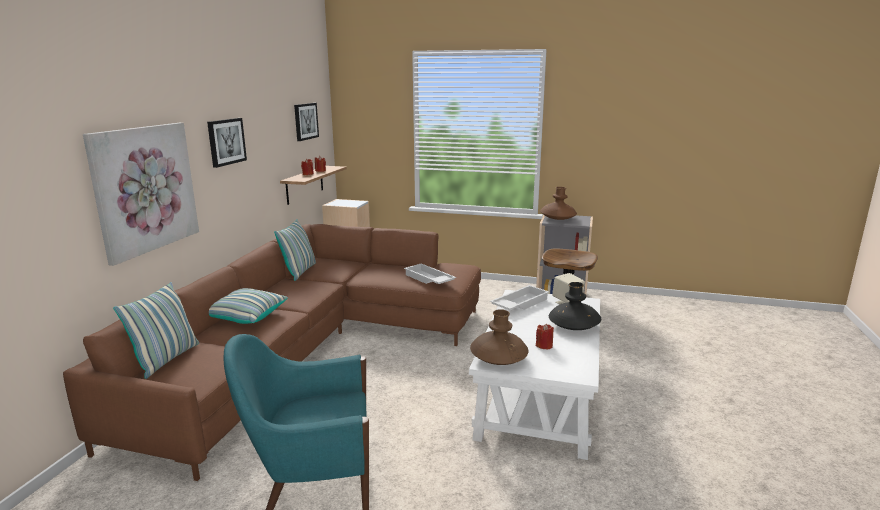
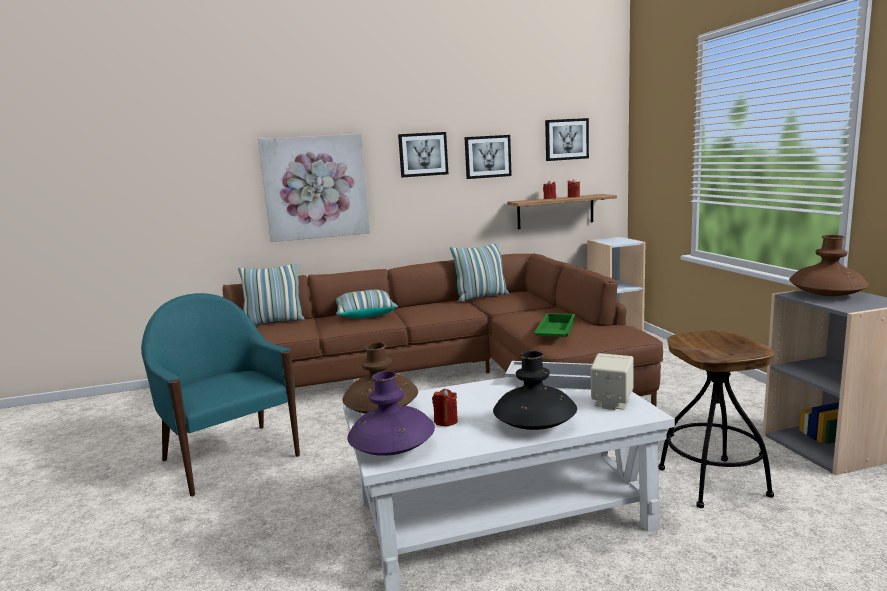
camera: 60 degrees right, 5 degrees down
(266, 140) = (487, 156): none -> picture
(428, 279) = (554, 332): white tray -> green tray
(565, 369) = (392, 447): none -> purple vase

